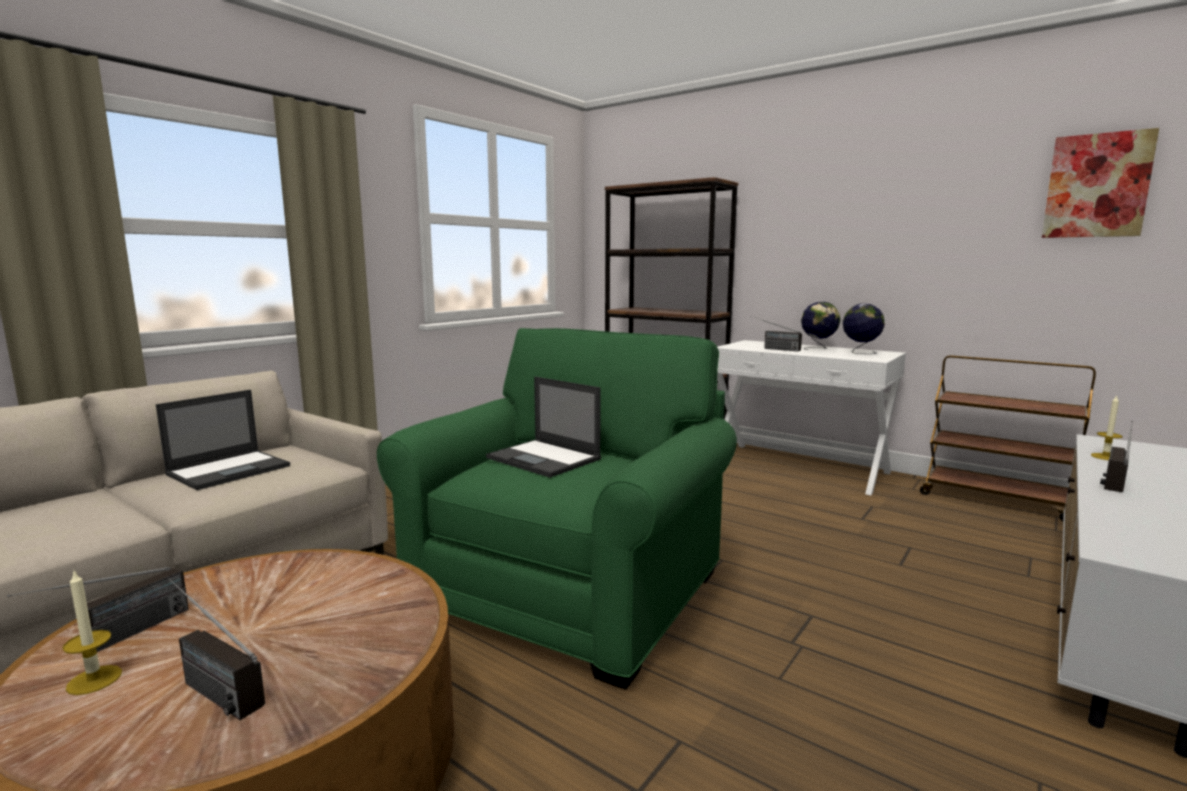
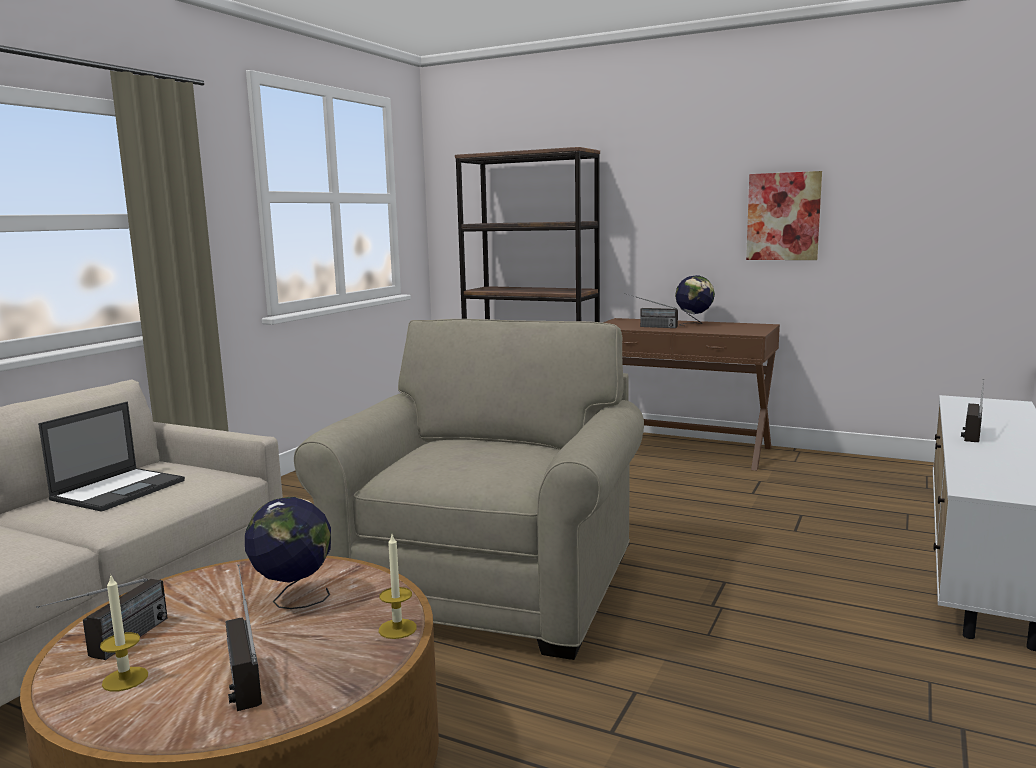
camera: 10 degrees left, 0 degrees up
(206, 686) = (240, 670): radio -> radio turned 45 degrees clockwise
(544, 458) = (463, 451): laptop -> none
(570, 592) = (490, 586): green armchair -> beige armchair
(798, 467) = (681, 449): white console table -> brown console table
(860, 352) = (736, 326): globe -> globe (293, 599)
(996, 500) = (872, 465): brown cart -> none
(1097, 186) = (943, 159): picture -> picture (783, 216)
(1105, 457) = (964, 414): candle -> candle (397, 629)

